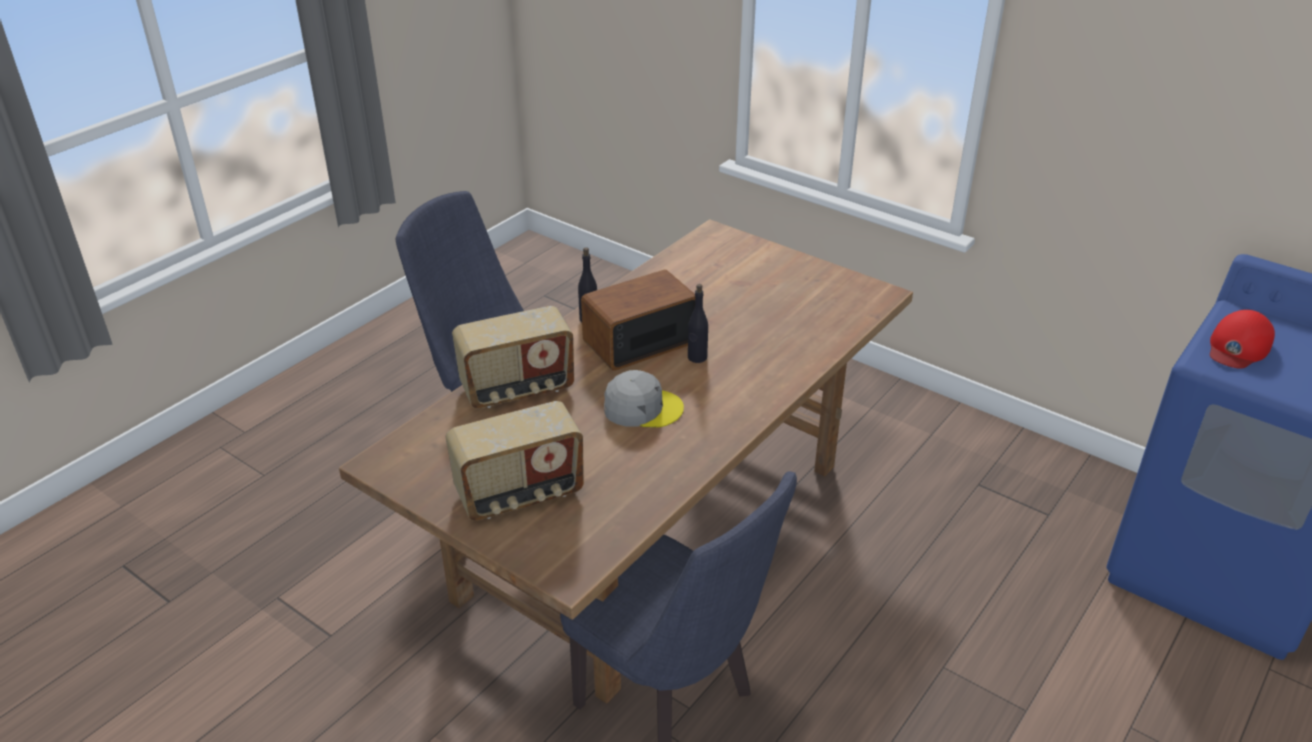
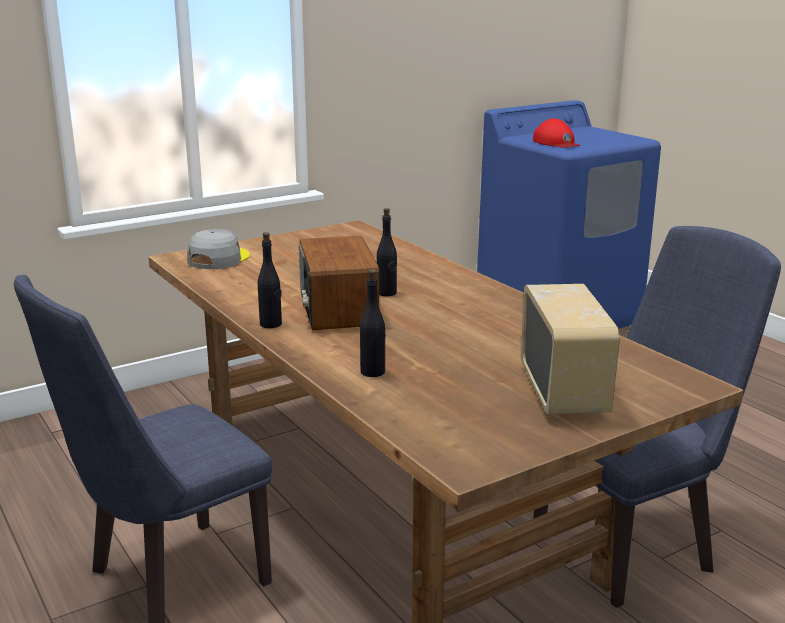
camera: 70 degrees left, 15 degrees down
(517, 389) = (373, 372): radio -> black bottle
(642, 408) = (451, 323): grey cap -> grey cap (218, 259)

